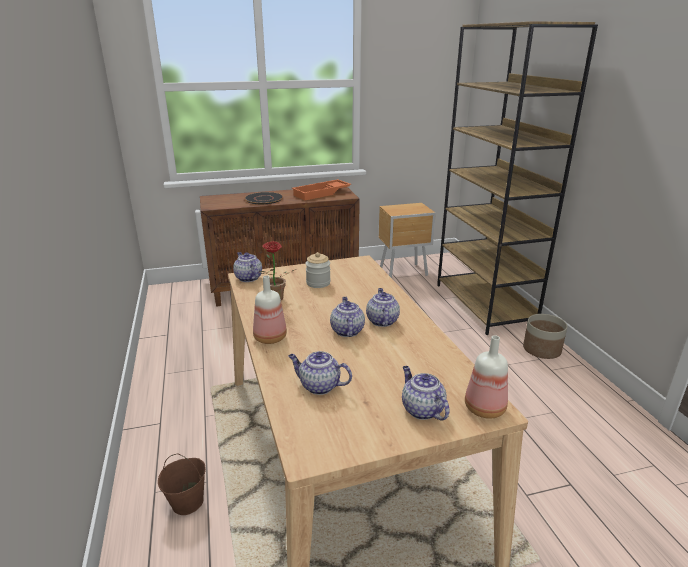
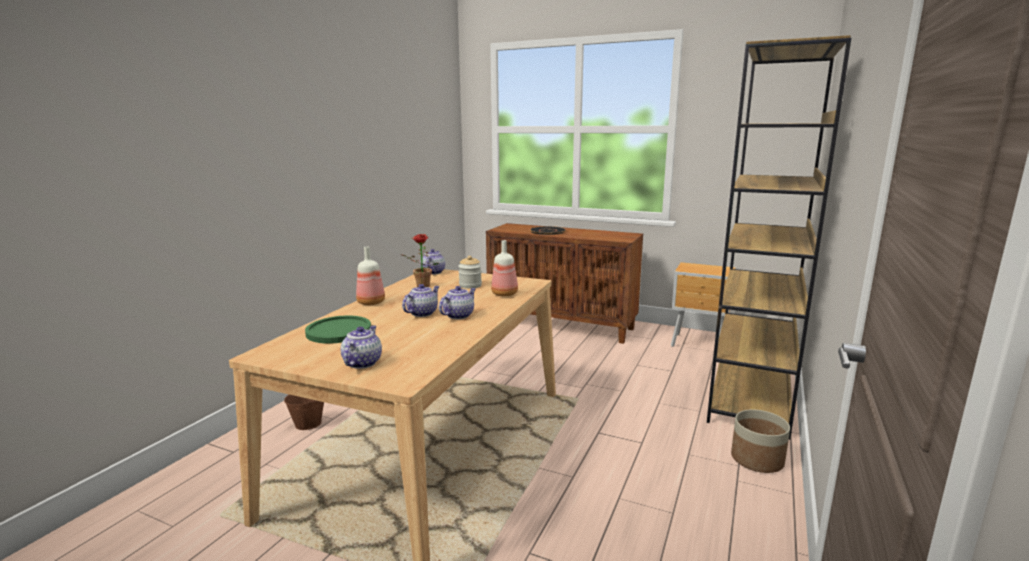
camera: 40 degrees right, 10 degrees down
(319, 386) = (339, 331): teapot -> green plate
(321, 193) = (605, 235): orange tray -> none
(484, 408) = (401, 378): bottle -> bottle (505, 294)

